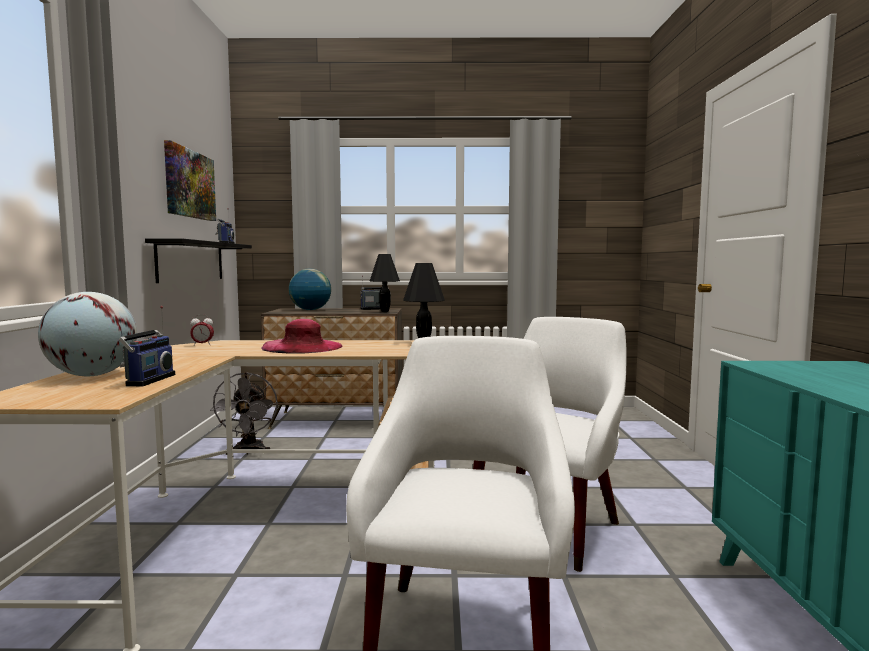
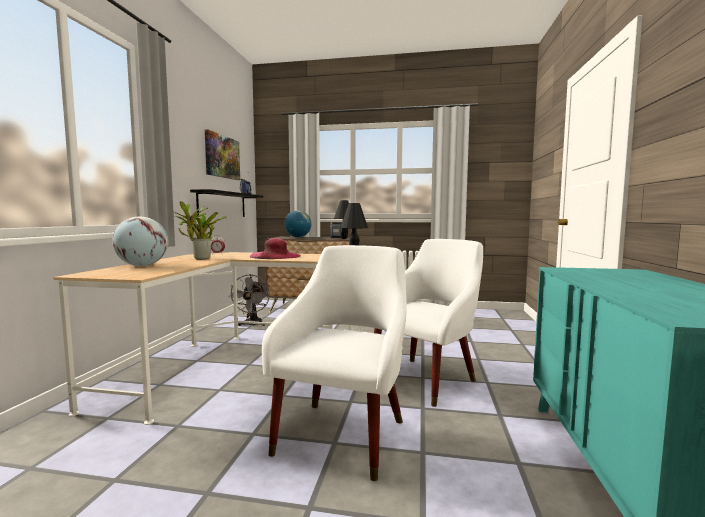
camera: 10 degrees right, 0 degrees up
(148, 380) = (169, 268): radio -> none
(182, 357) = (200, 259): none -> potted plant

